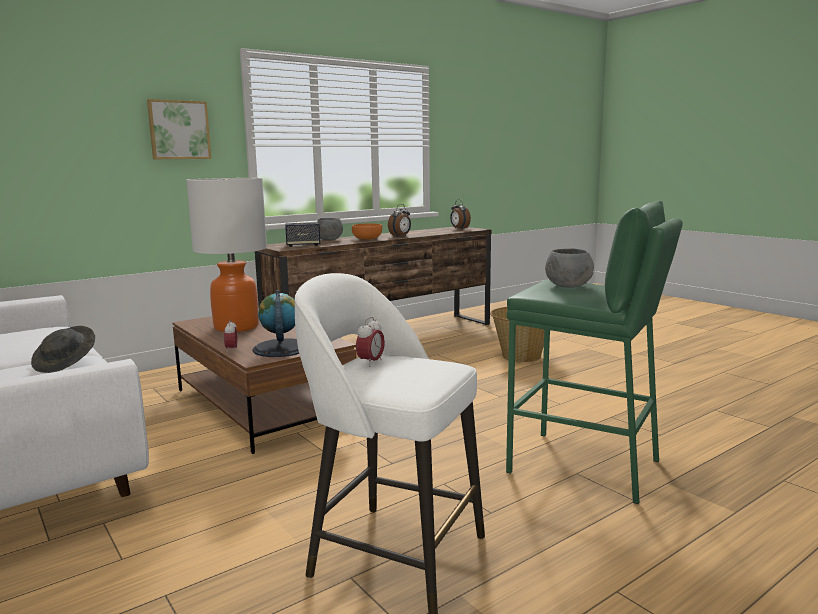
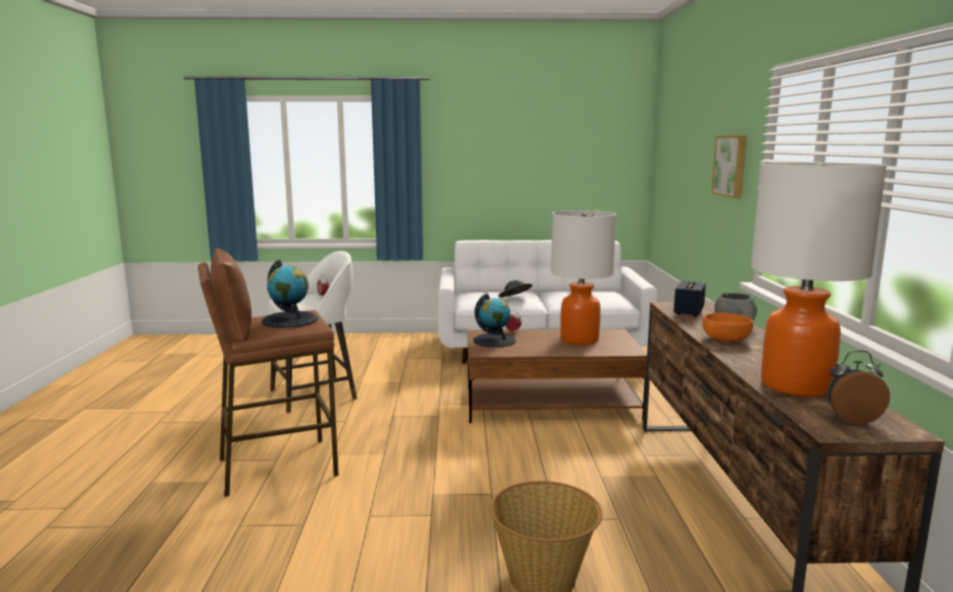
camera: 125 degrees right, 0 degrees up
(400, 236) = (743, 357): alarm clock -> none
(432, 232) = (795, 385): none -> table lamp
(568, 286) = (290, 320): grey bowl -> globe
(584, 466) = (276, 466): green stool -> brown stool

